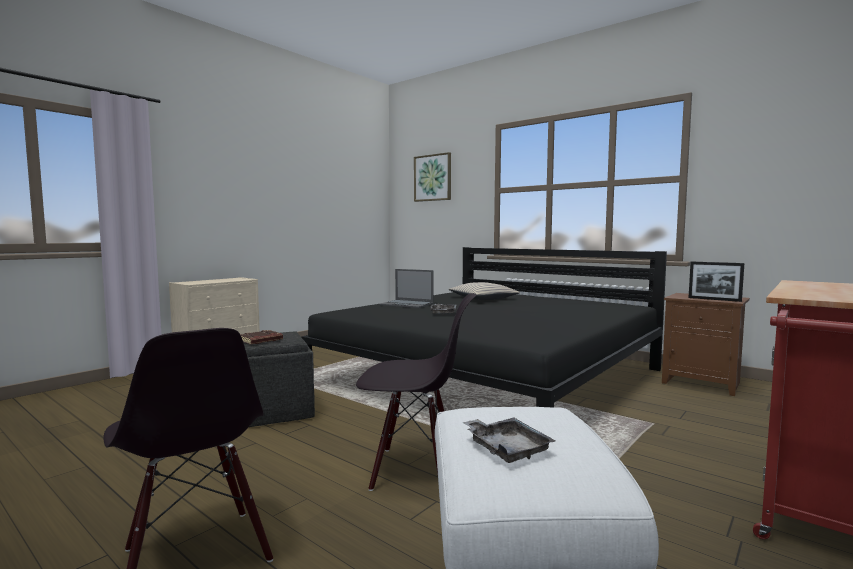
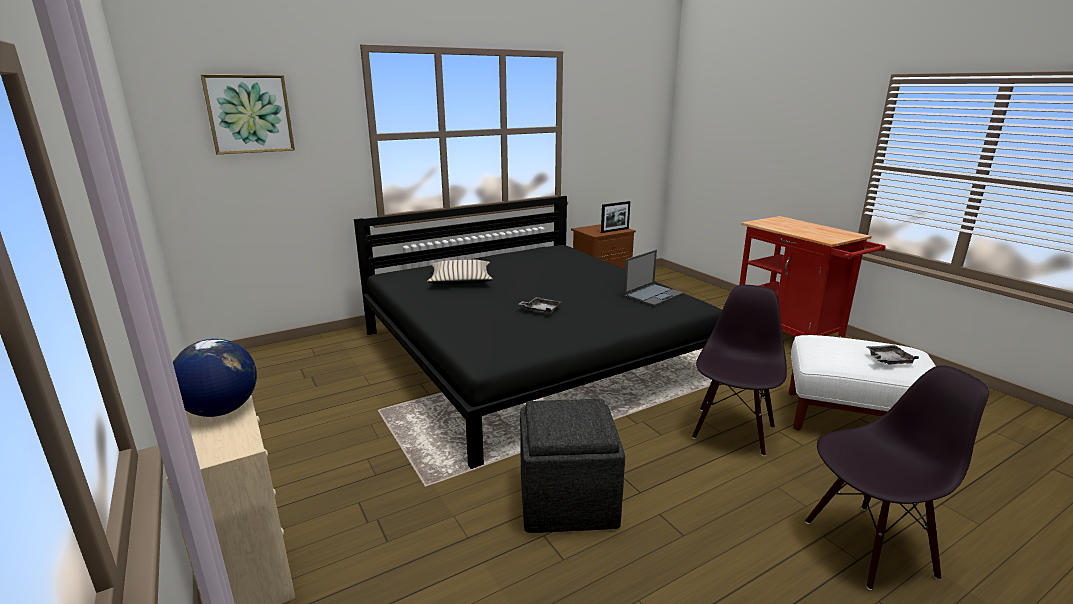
camera: 70 degrees left, 15 degrees up
(224, 280) = (221, 410): none -> globe
(260, 341) = (585, 425): brown book -> none
(407, 304) = (464, 316): laptop -> laptop (653, 295)

